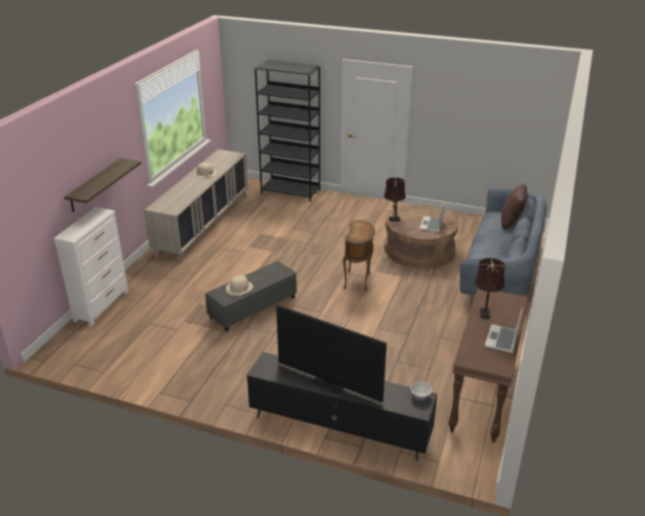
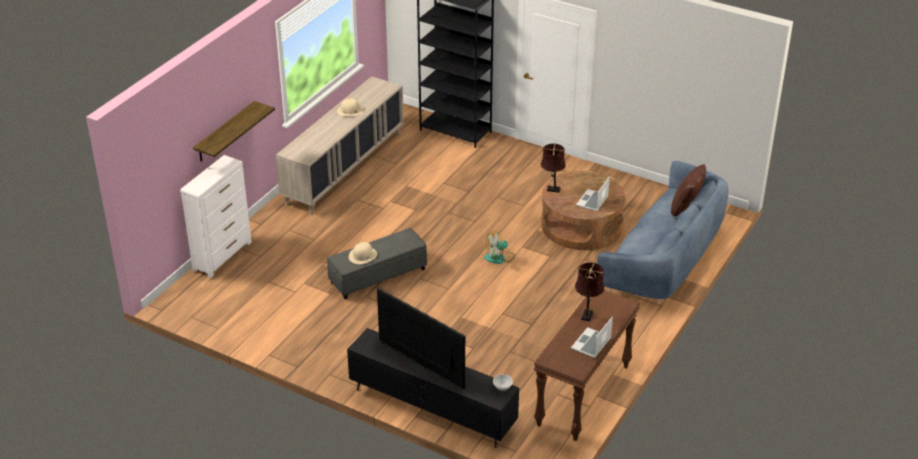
camera: 10 degrees right, 5 degrees up
(358, 281) = (499, 257): brown side table -> fan

